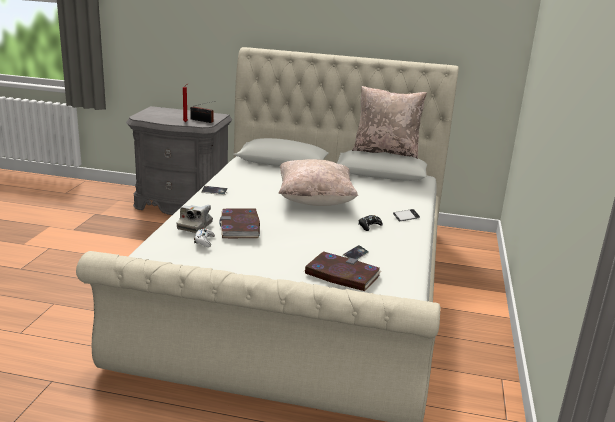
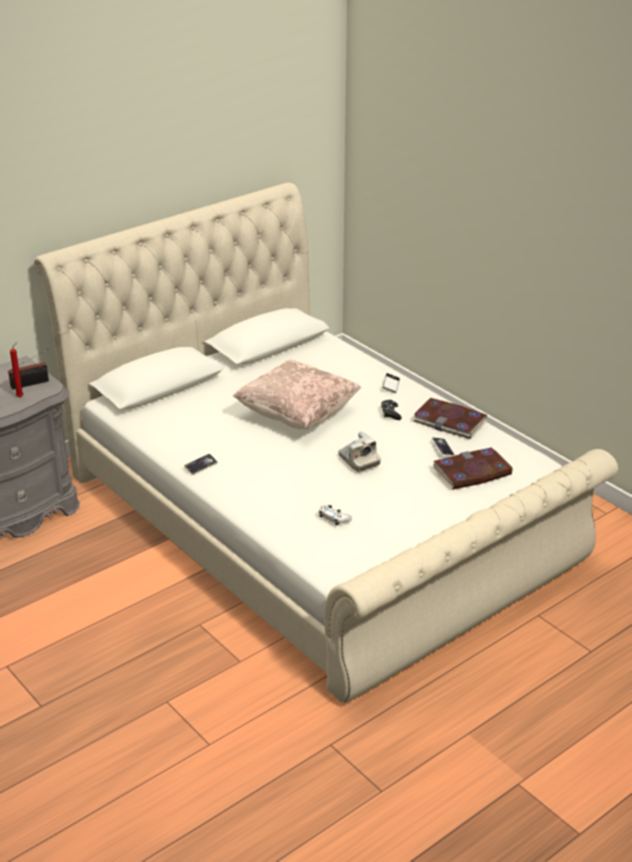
camera: 50 degrees left, 10 degrees up
(195, 226) = (289, 510): camera -> camera (359, 460)
(240, 226) = (321, 484): book -> book (450, 421)
(386, 151) = (264, 317): beige pillow -> none

